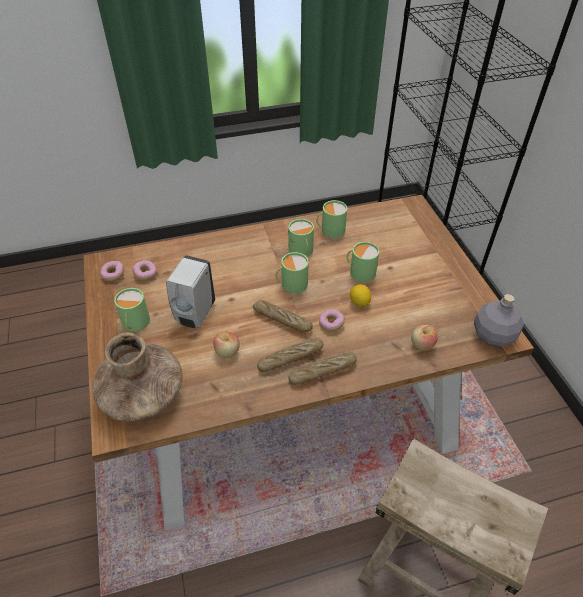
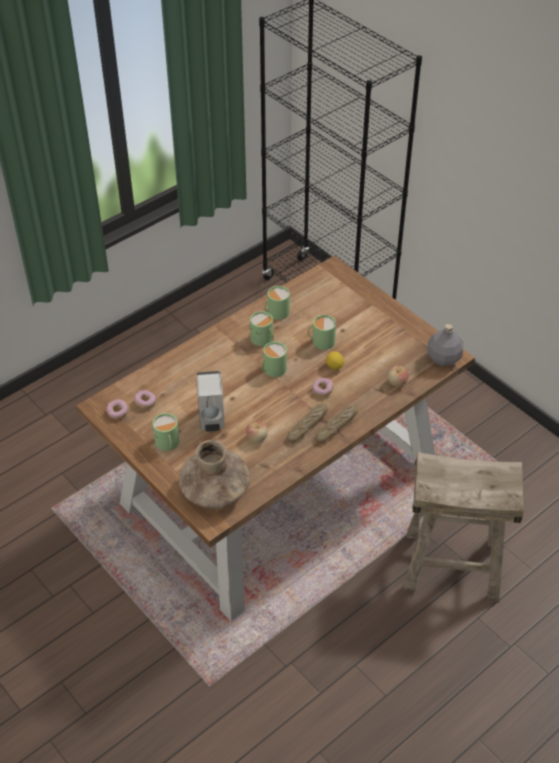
camera: 25 degrees left, 0 degrees up
(282, 320) = (283, 400): bread -> none

